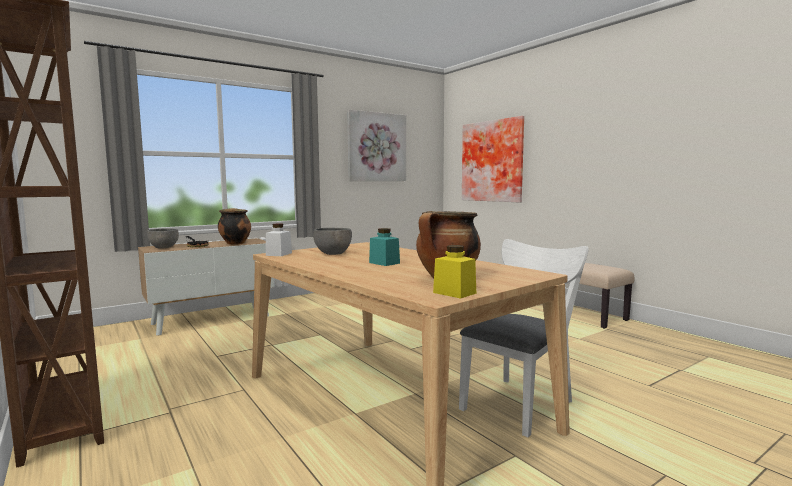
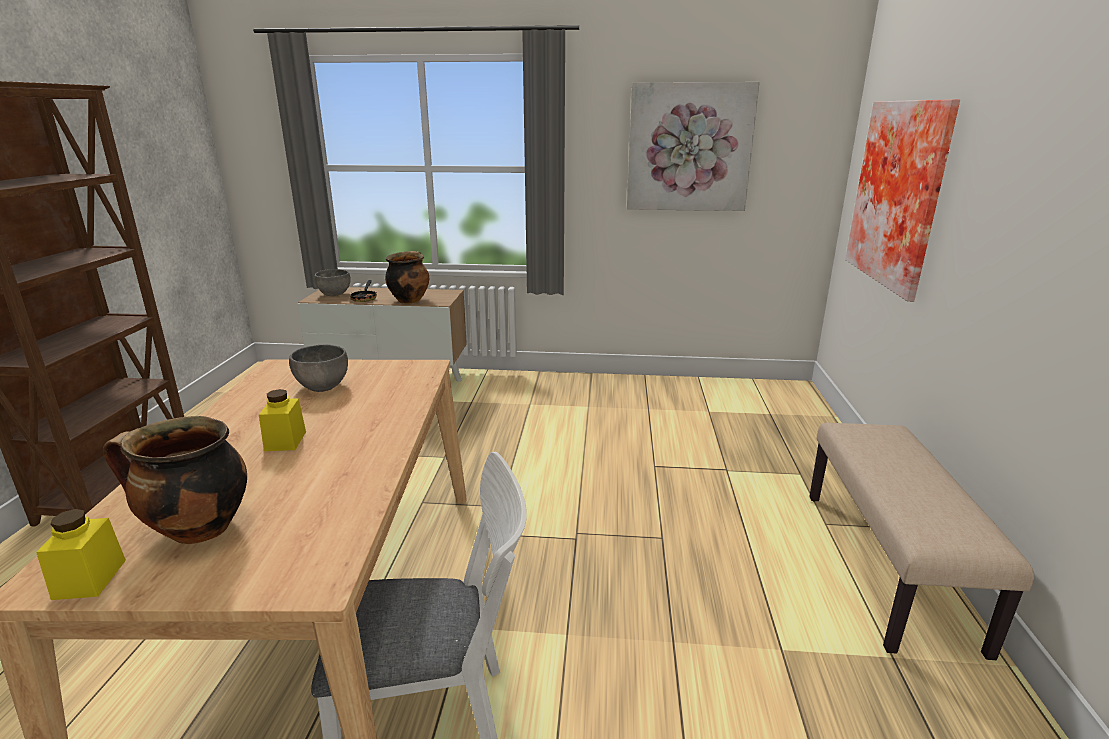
camera: 40 degrees right, 15 degrees up
(279, 254) = (280, 368): white jar -> none
(384, 263) = (285, 441): turquoise jar -> yellow jar

